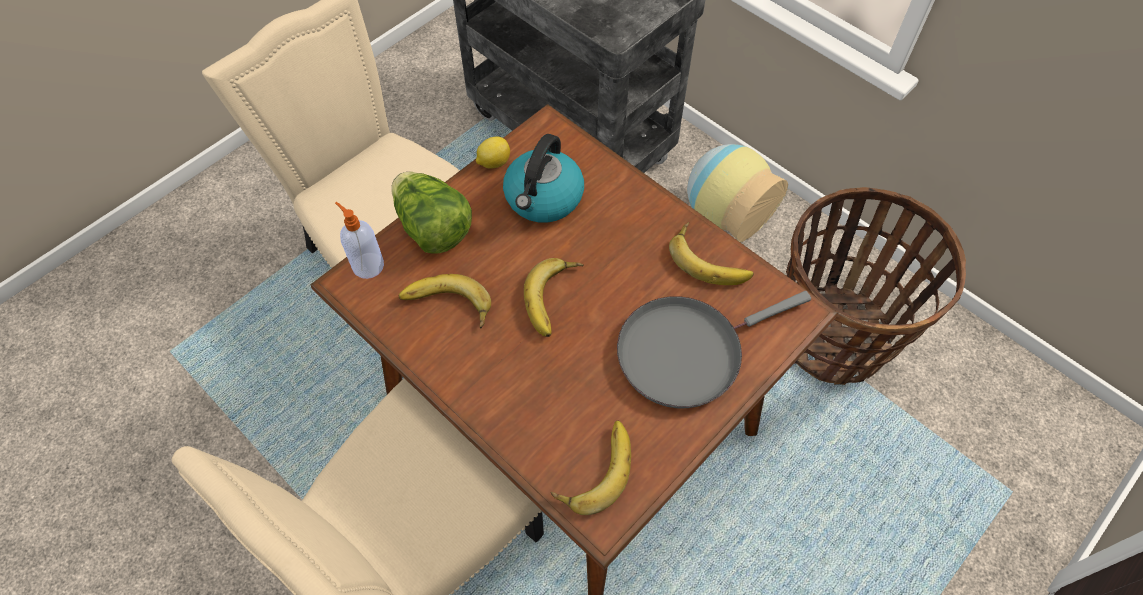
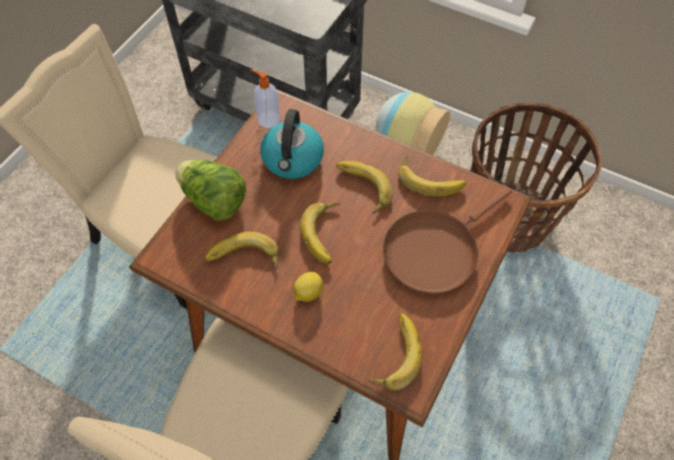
camera: 15 degrees left, 0 degrees up
(367, 265) = (171, 240): soap dispenser -> soap dispenser (268, 119)
(493, 162) = (245, 140): lemon -> lemon (308, 293)
(618, 252) = (361, 188): none -> banana
(686, 351) = (434, 250): grey frying pan -> brown frying pan

